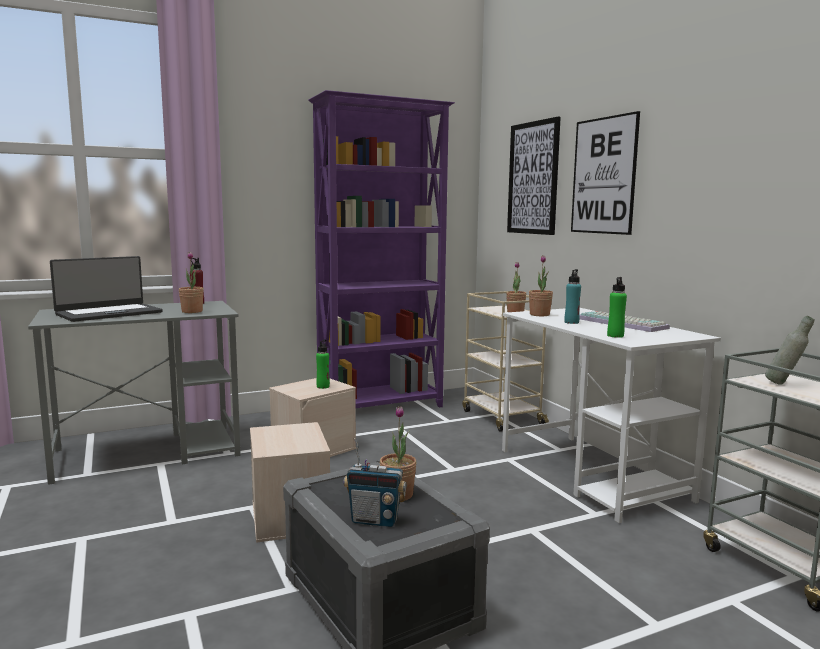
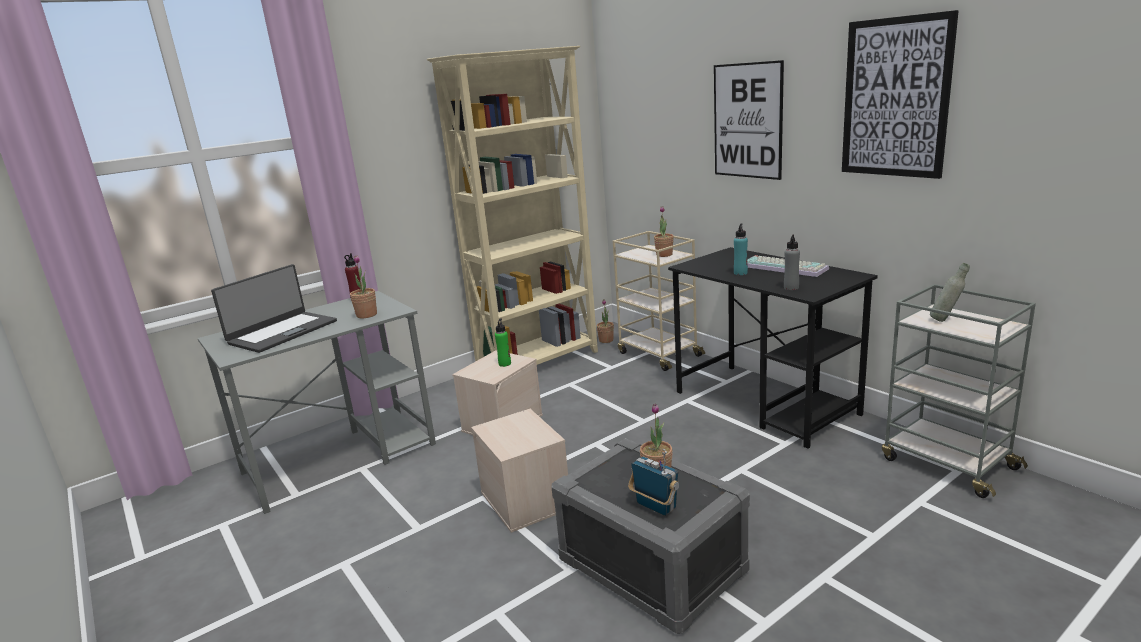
camera: 10 degrees left, 10 degrees up
(375, 520) = (655, 506): radio -> radio turned 135 degrees counterclockwise
(382, 407) = (540, 362): purple bookcase -> beige bookcase
(533, 178) = (666, 118): picture -> picture (895, 98)
(539, 315) = (704, 265): potted plant -> potted plant (606, 340)
(592, 475) = (766, 403): white desk -> black desk
(615, 336) = (791, 288): green bottle -> grey bottle

